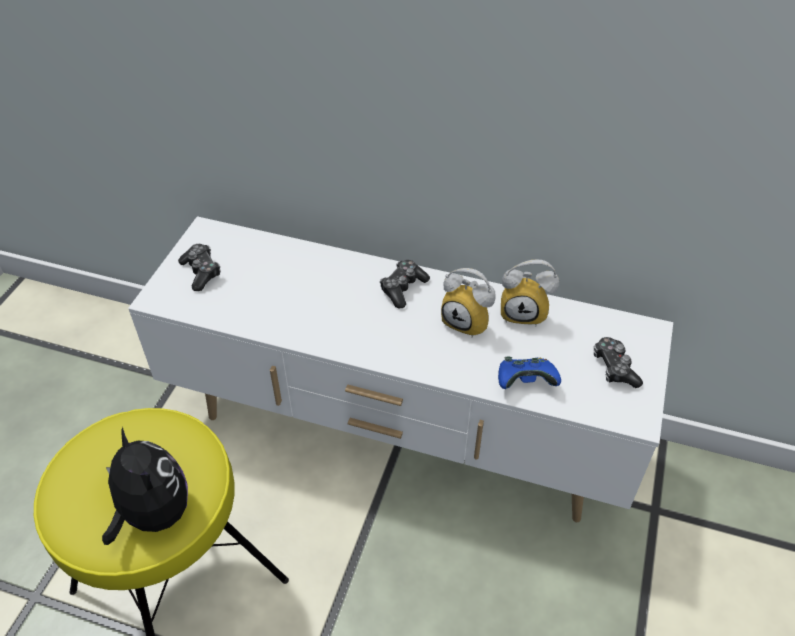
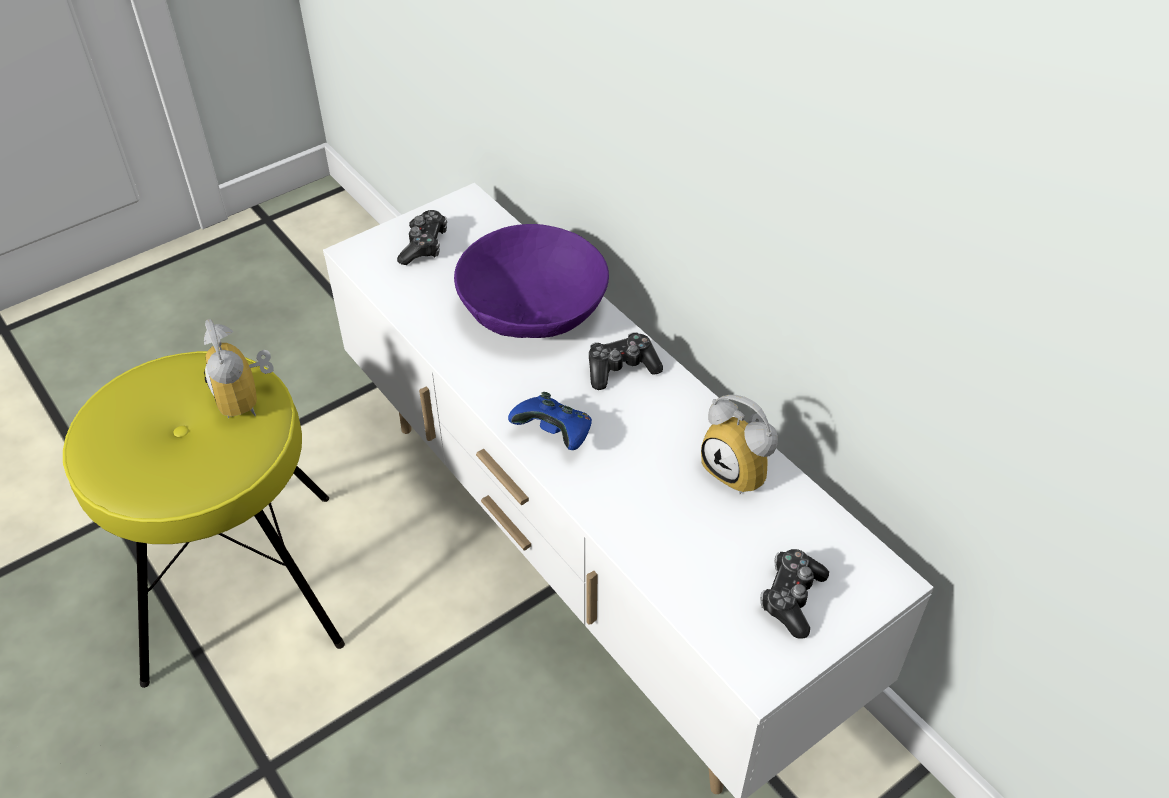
camera: 35 degrees right, 0 degrees up
(153, 513) = (168, 467): plush toy -> none
(315, 279) = (533, 310): none -> purple bowl
(469, 322) = (662, 446): alarm clock -> alarm clock (248, 399)
(525, 382) = (661, 552): blue game controller -> blue game controller (555, 434)

